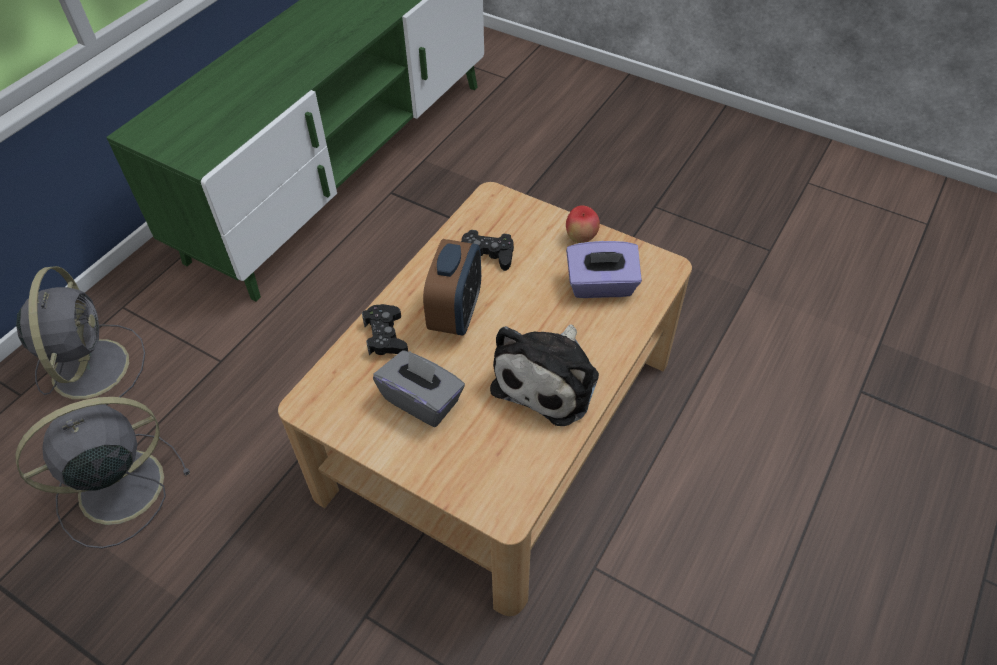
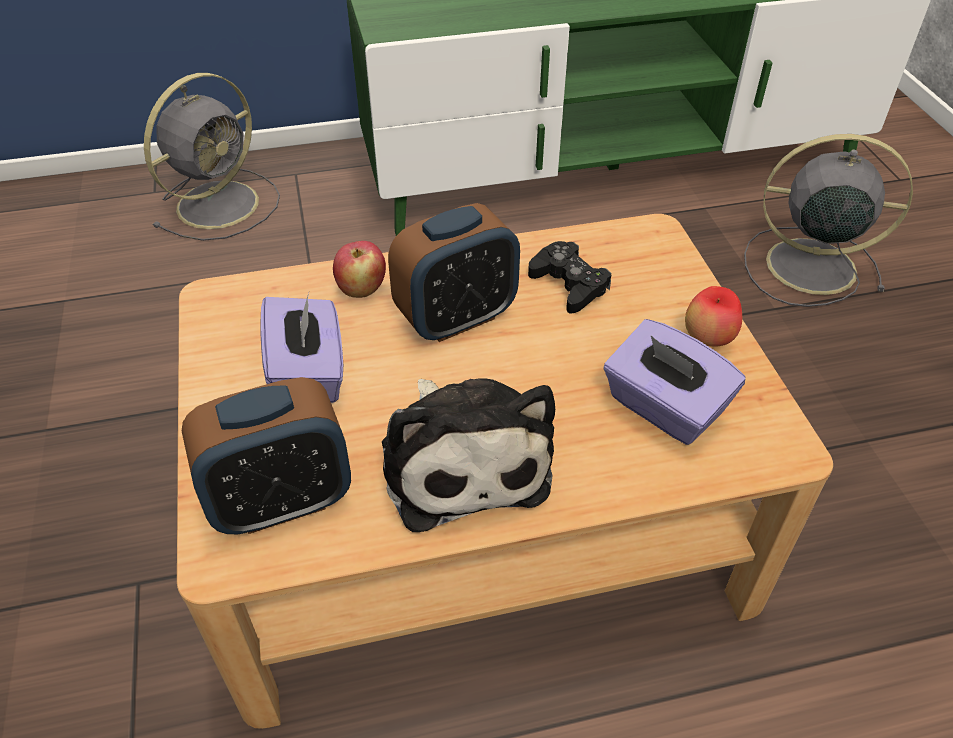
camera: 45 degrees right, 5 degrees down
(117, 488) = (120, 308): grey fan -> grey fan (806, 265)
(385, 336) = (361, 289): black game controller -> apple
(422, 400) = (309, 374): grey tissue box -> purple tissue box
(496, 467) = (281, 501): none -> alarm clock
(549, 379) = (463, 459): plush toy -> plush toy turned 90 degrees counterclockwise

